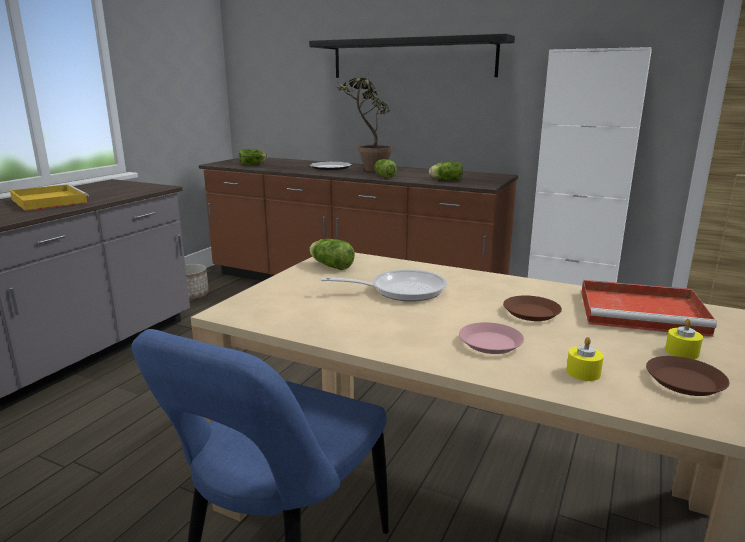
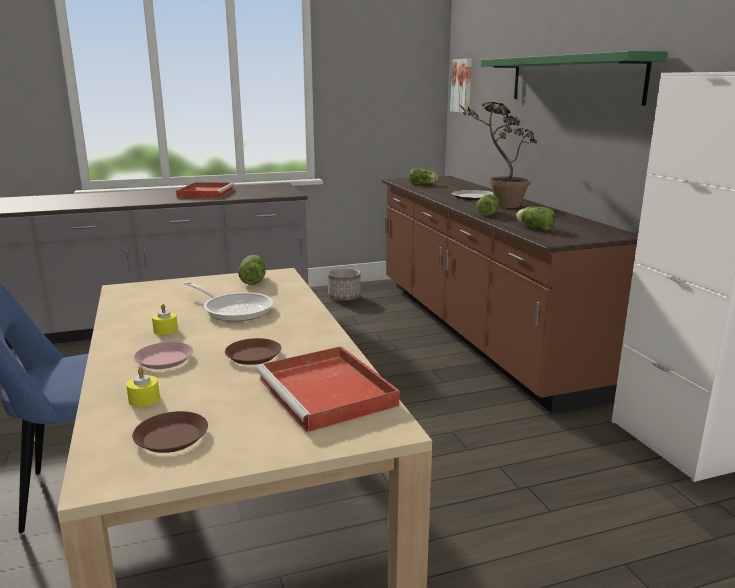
camera: 45 degrees right, 0 degrees up
(48, 201) = (206, 193): yellow tray -> red tray
(252, 67) = (462, 85): none -> picture
(412, 58) = (572, 79): black shelf -> green shelf
(682, 352) = (242, 425): yellow candle -> yellow candle (165, 330)

